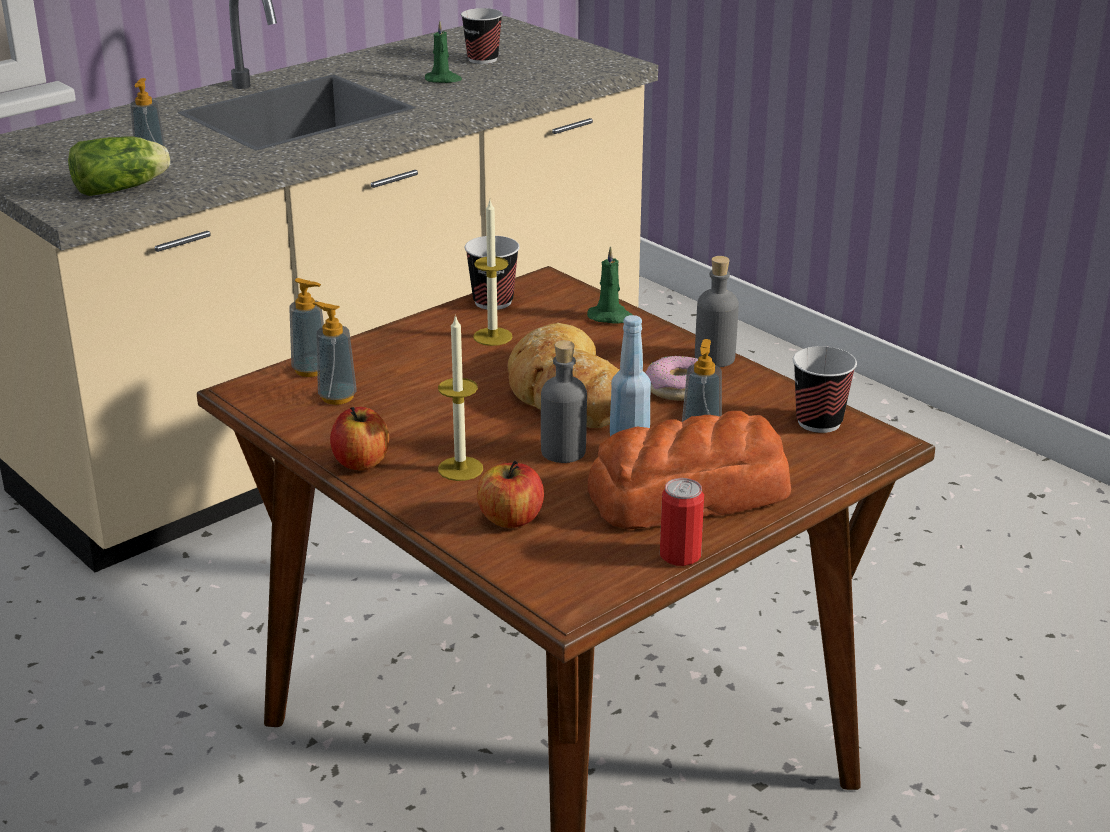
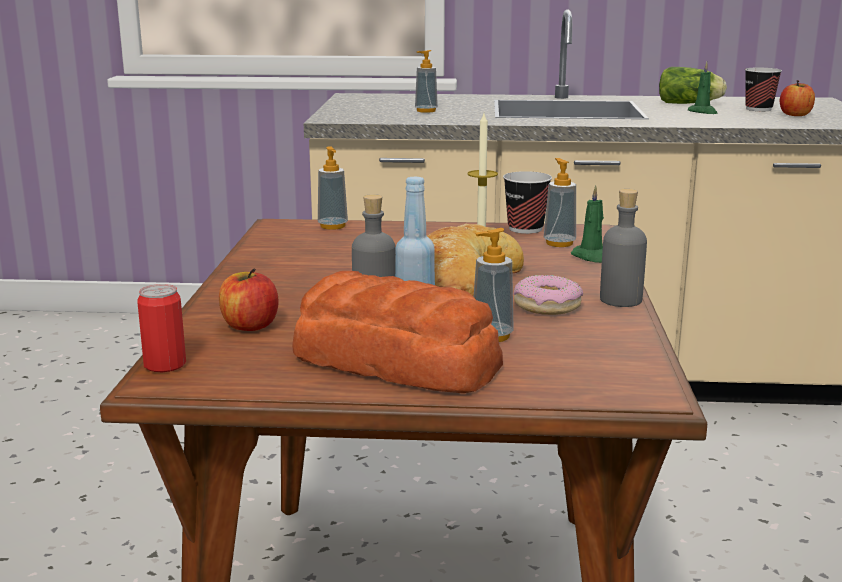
camera: 45 degrees right, 10 degrees down
(123, 188) = (380, 116): lettuce -> lettuce (691, 103)
(337, 397) = (314, 240): soap dispenser -> soap dispenser (559, 243)
(361, 462) = (246, 270): apple -> apple (795, 115)
(460, 469) = (289, 292): candle -> none
(680, 555) = (298, 390): can -> can (165, 365)
(819, 422) = (618, 363): cup -> none

